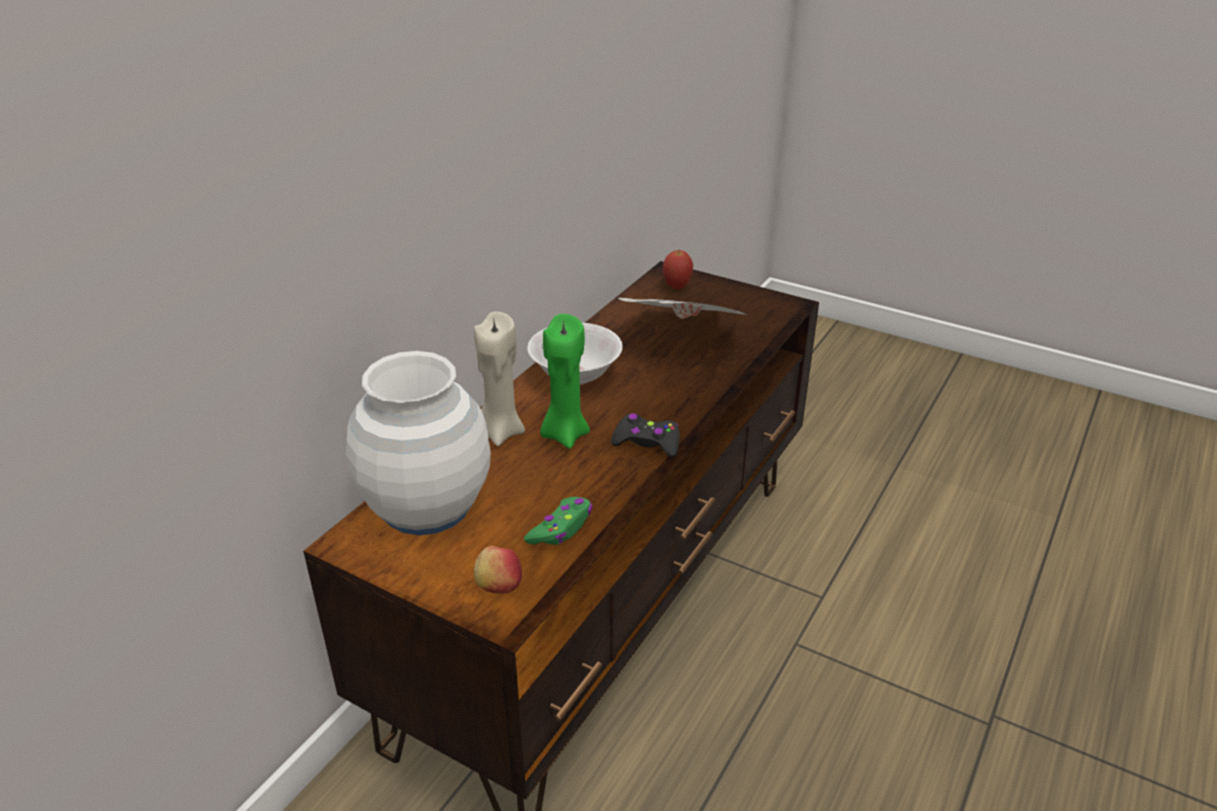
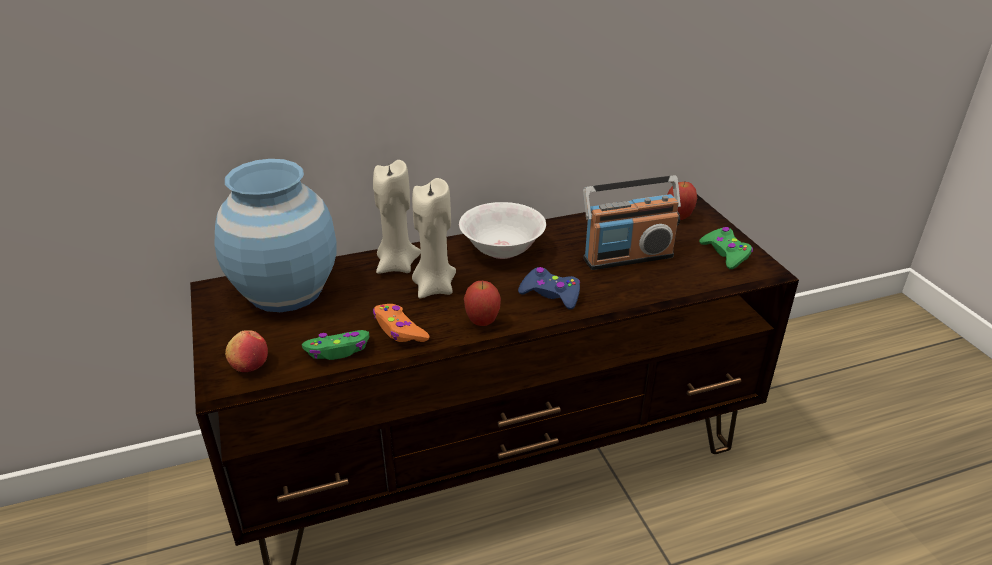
camera: 40 degrees right, 0 degrees up
(426, 505) = (286, 290): white vase -> blue vase
(564, 434) = (434, 287): green candle -> beige candle
(589, 484) = (399, 330): none -> orange game controller
(647, 442) = (482, 322): black game controller -> apple
(667, 393) = (551, 294): none -> blue game controller
(683, 336) = (627, 257): newspaper -> radio
(748, 303) = (725, 253): none -> green game controller

